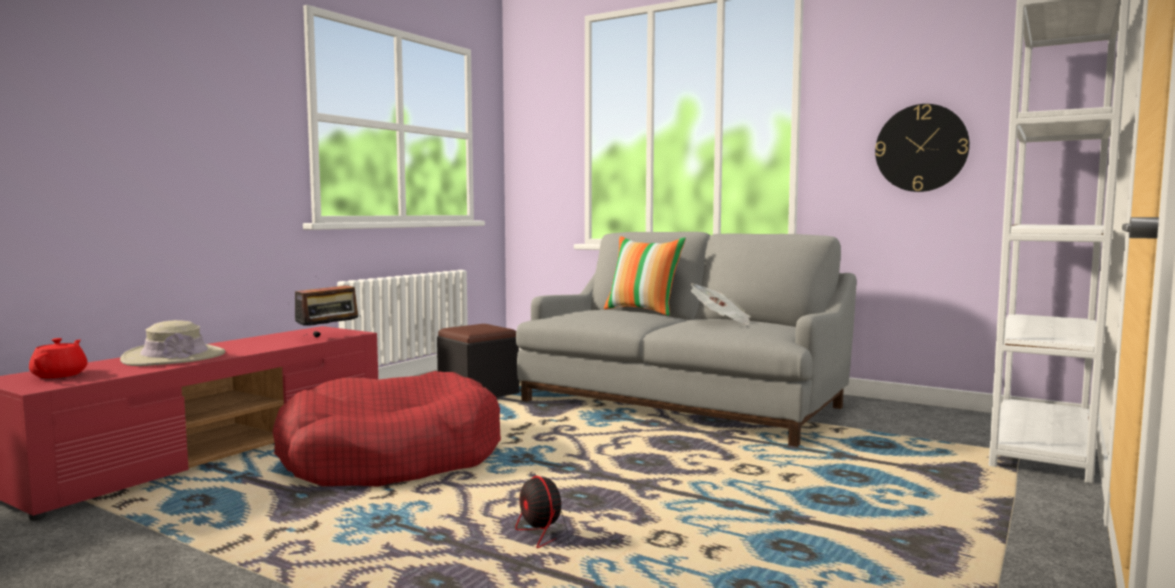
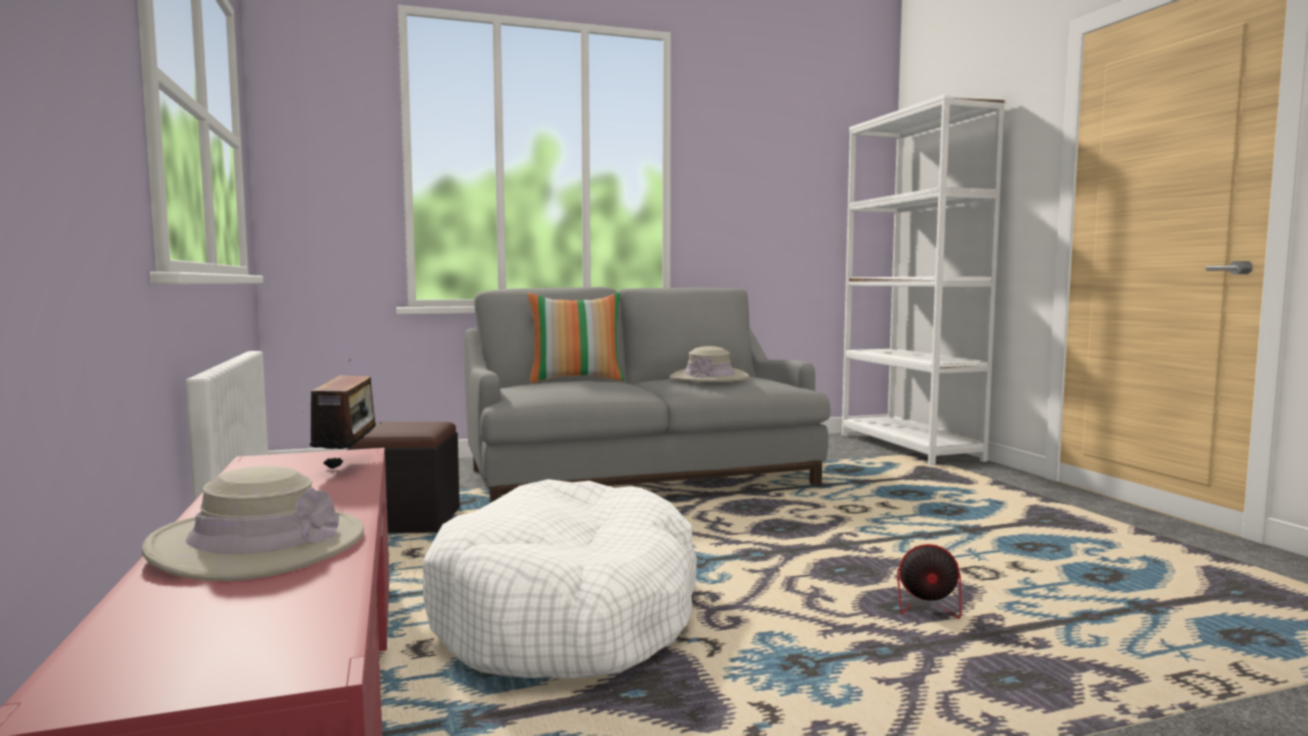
camera: 50 degrees left, 0 degrees up
(60, 375) = (200, 637): red teapot -> none
(391, 457) = (568, 614): red dog bed -> white dog bed
(721, 321) = (709, 378): newspaper -> beige hat
(921, 148) = (774, 210): wall clock -> none

